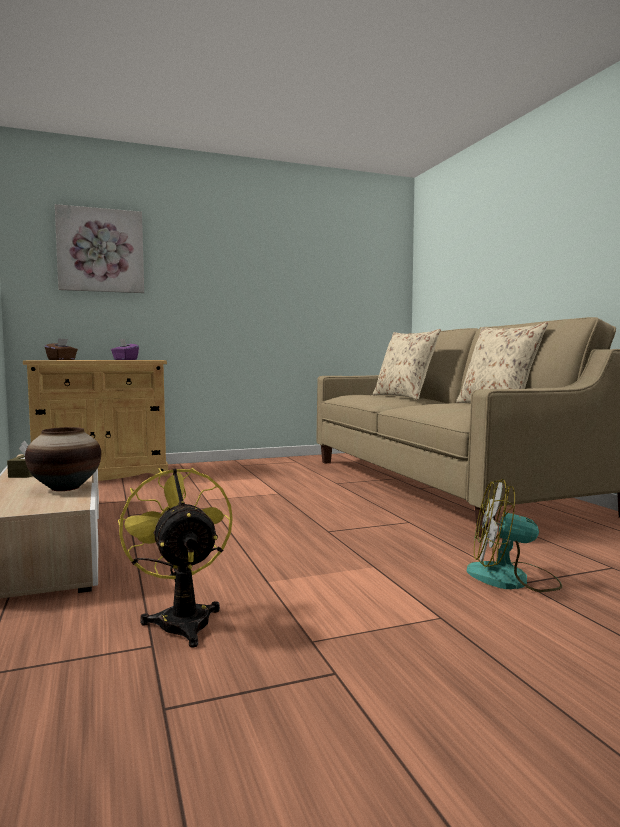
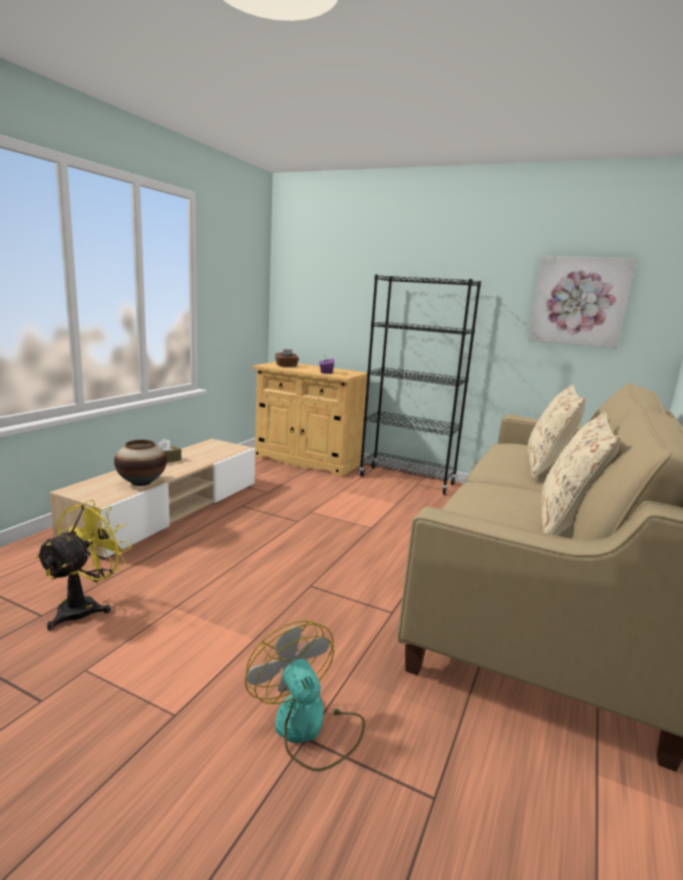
camera: 45 degrees right, 10 degrees up
(100, 250) = (335, 273): picture -> picture (579, 301)
(228, 465) = (407, 480): none -> black bookcase

